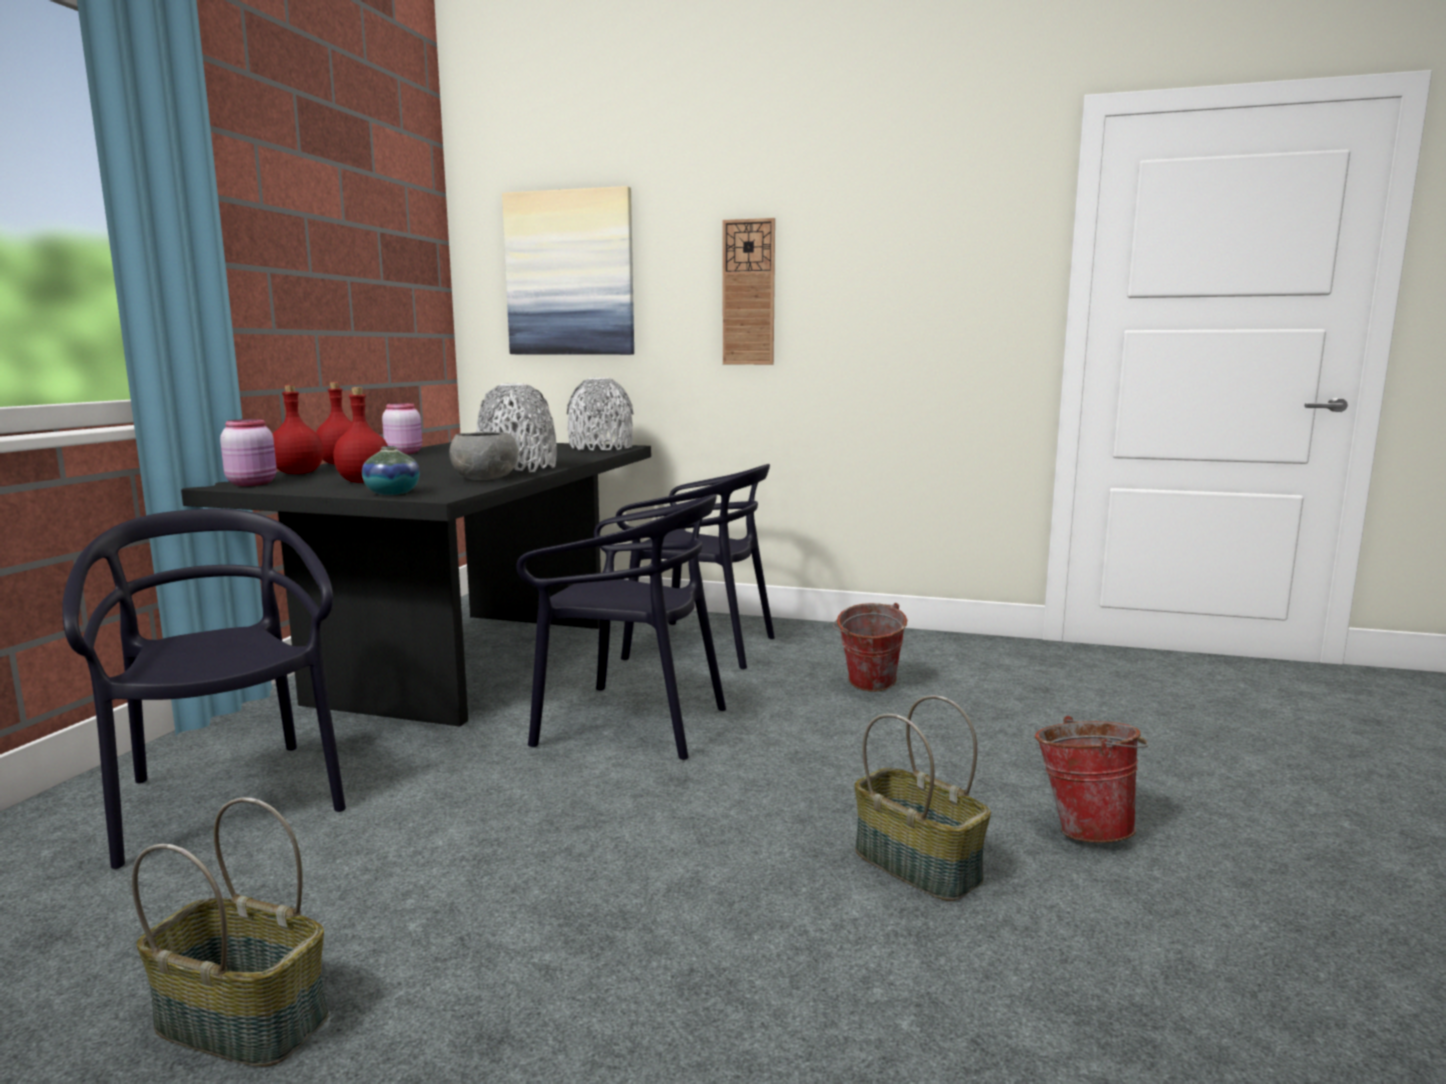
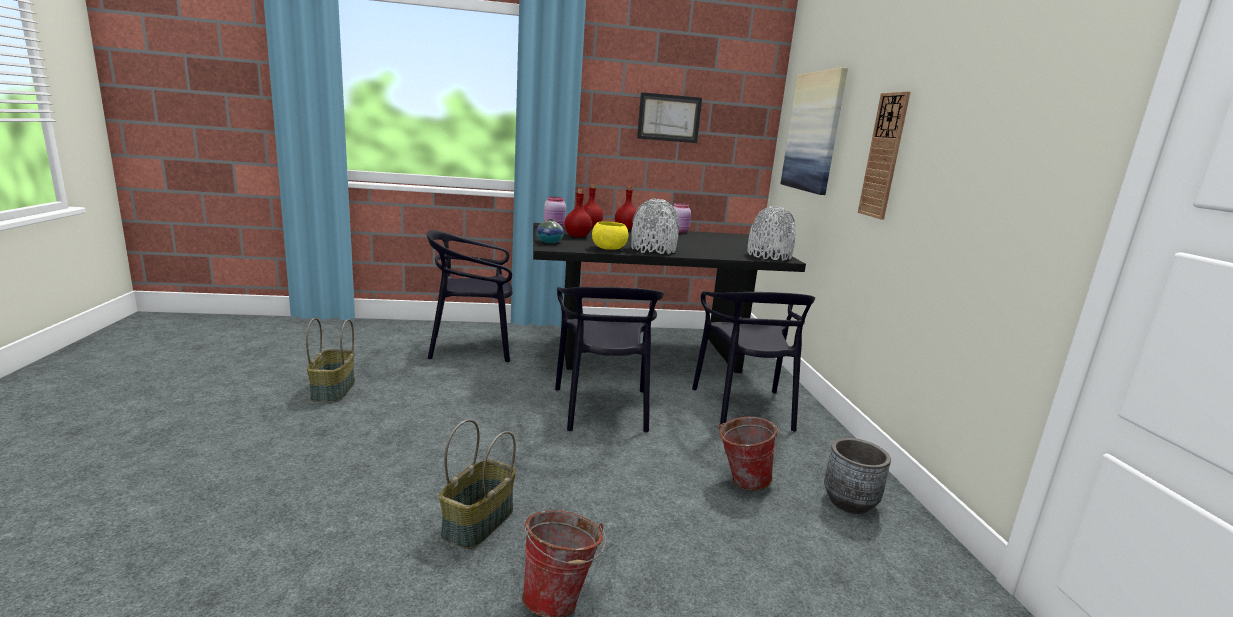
camera: 65 degrees right, 5 degrees up
(227, 800) = (472, 347): black chair -> black chair turned 135 degrees counterclockwise
(335, 255) = (669, 118): none -> picture
(486, 479) = (609, 249): grey bowl -> yellow bowl
(922, 653) = (849, 502): none -> grey planter

